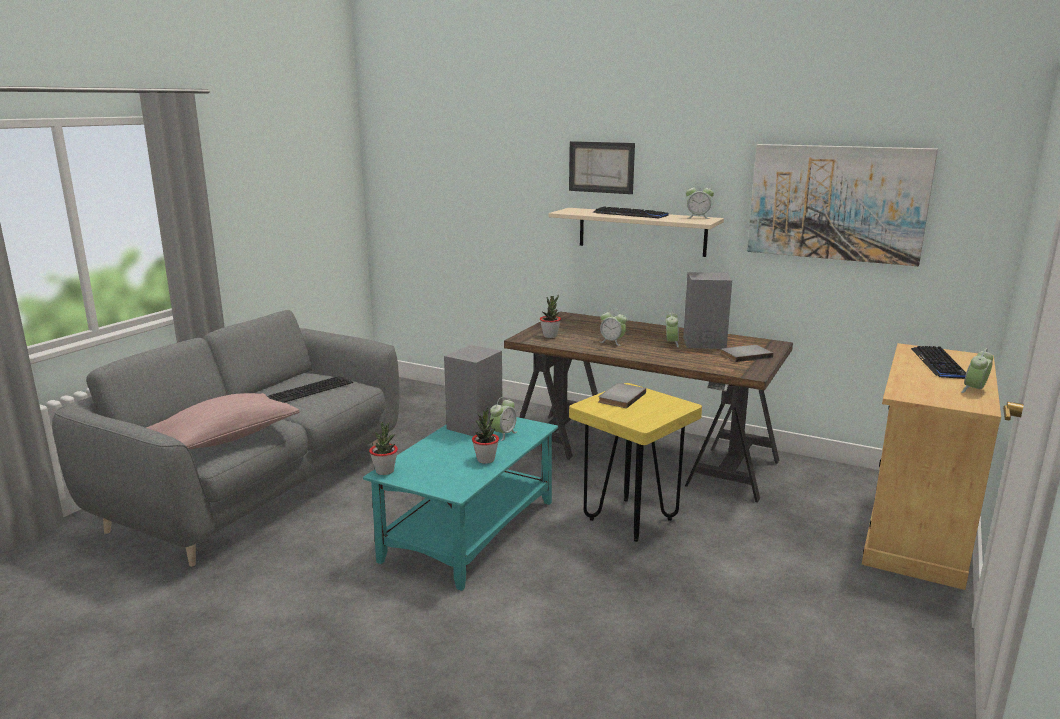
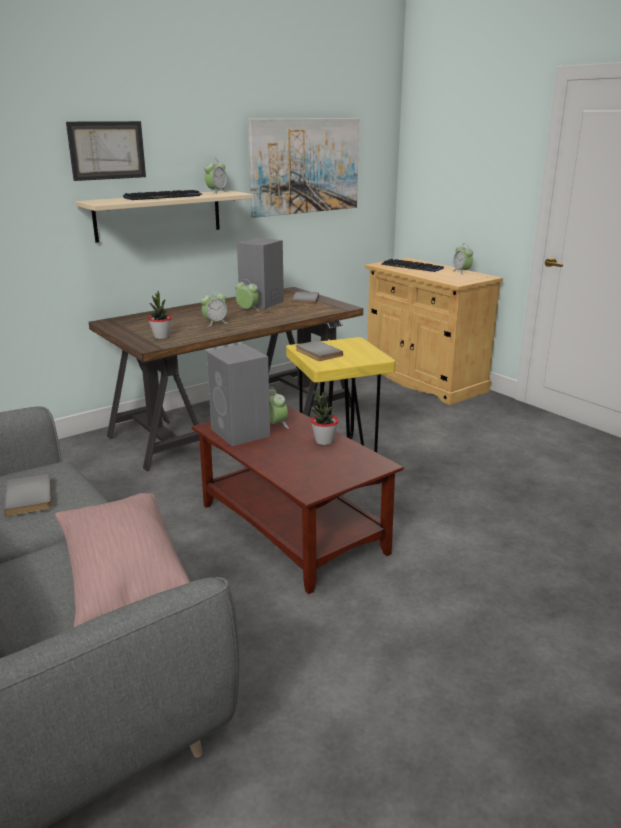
camera: 65 degrees left, 5 degrees up
(310, 390) = (31, 496): keyboard -> grey book
(385, 471) = (305, 491): potted plant -> none
(470, 529) = (290, 528): turquoise coffee table -> brown coffee table

